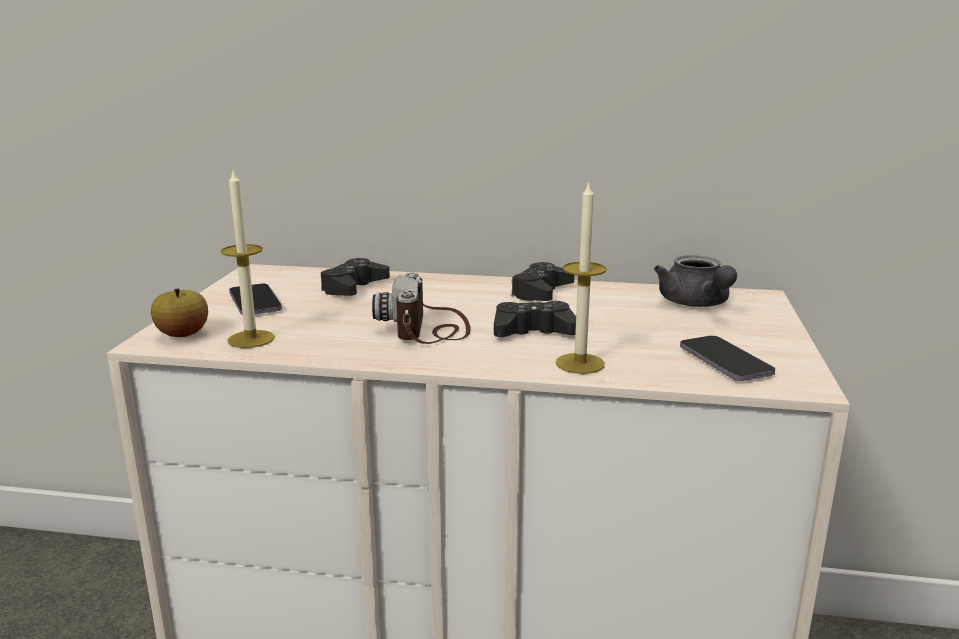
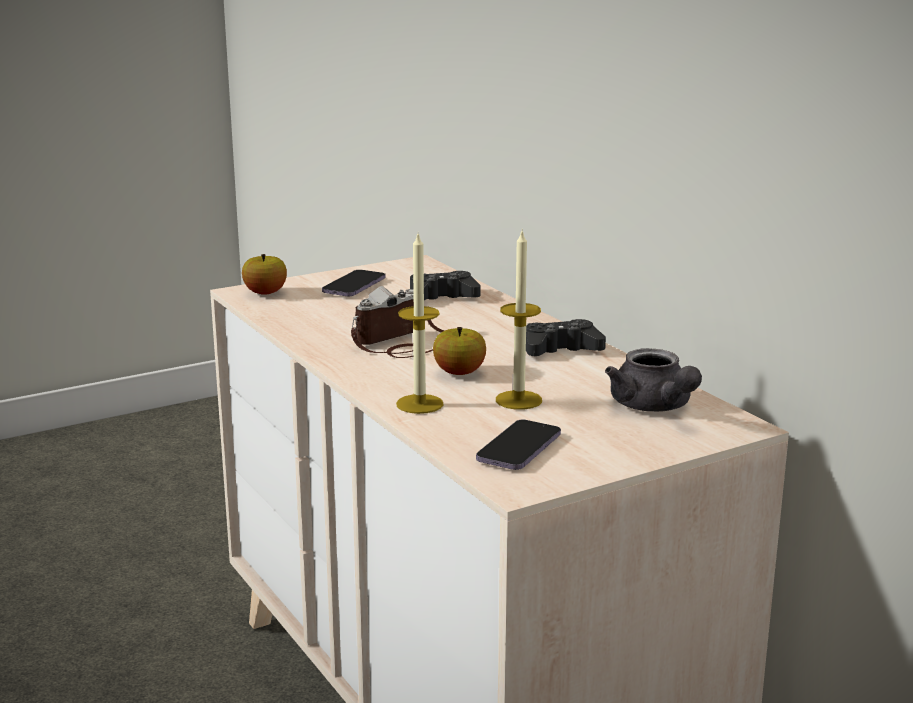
camera: 50 degrees right, 0 degrees up
(251, 339) = (290, 309): candle -> candle (518, 400)
(533, 331) = (459, 373): black game controller -> apple
(696, 304) = (654, 407): grey teapot -> grey teapot turned 60 degrees counterclockwise

